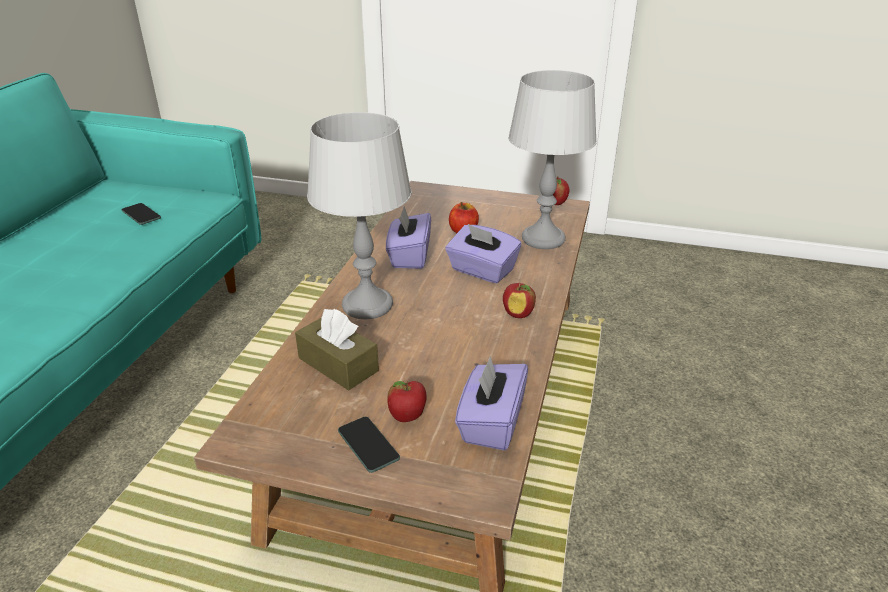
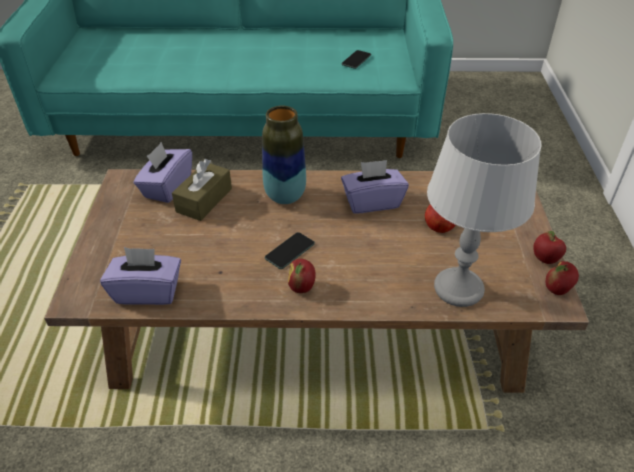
camera: 75 degrees right, 10 degrees up
(367, 305) = (285, 196): grey table lamp -> vase
(368, 444) = (121, 234): phone -> phone (289, 251)
(407, 417) = (150, 246): apple -> apple (544, 259)
(481, 271) = (368, 252): purple tissue box -> purple tissue box (167, 187)

